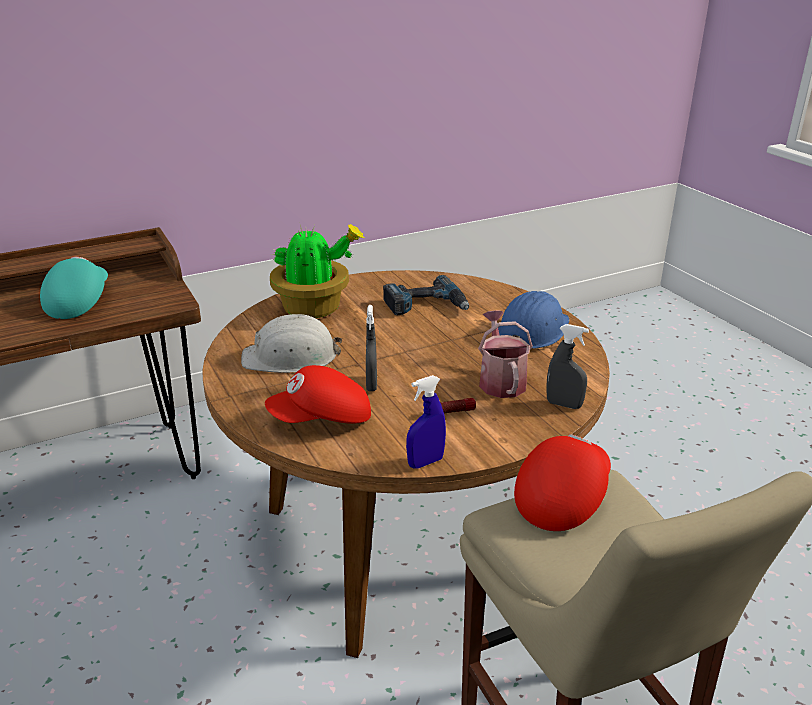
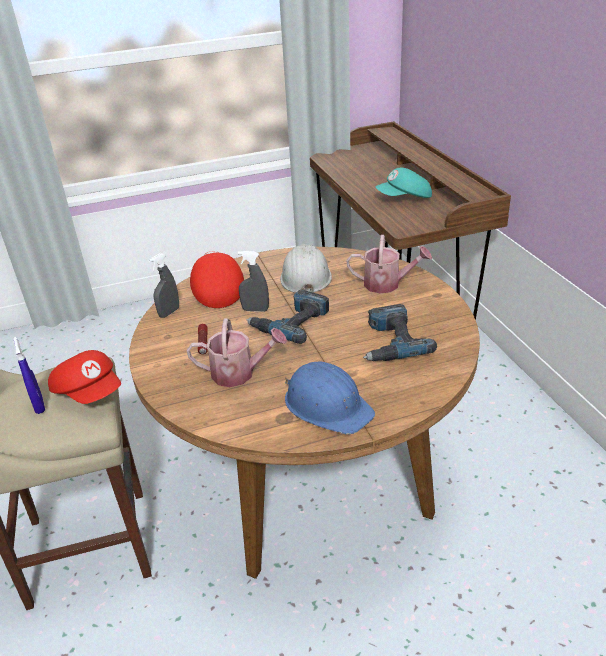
camera: 100 degrees right, 5 degrees up
(78, 302) = (404, 198): turquoise cap -> turquoise cap turned 150 degrees clockwise
(314, 308) = (387, 284): potted plant -> watering can
(397, 359) = (291, 322): none -> power drill
(425, 462) = (149, 329): blue spray bottle -> blue spray bottle (39, 405)
(564, 404) = (188, 404): grey spray bottle -> grey spray bottle (169, 312)

